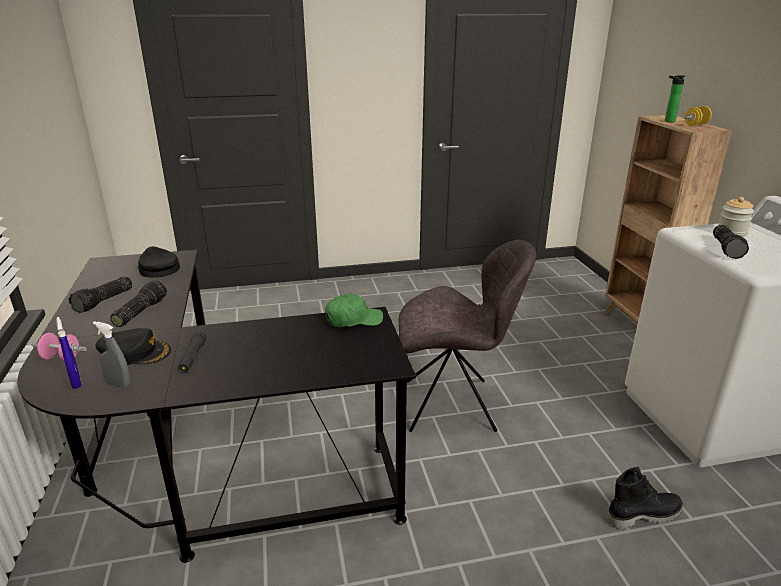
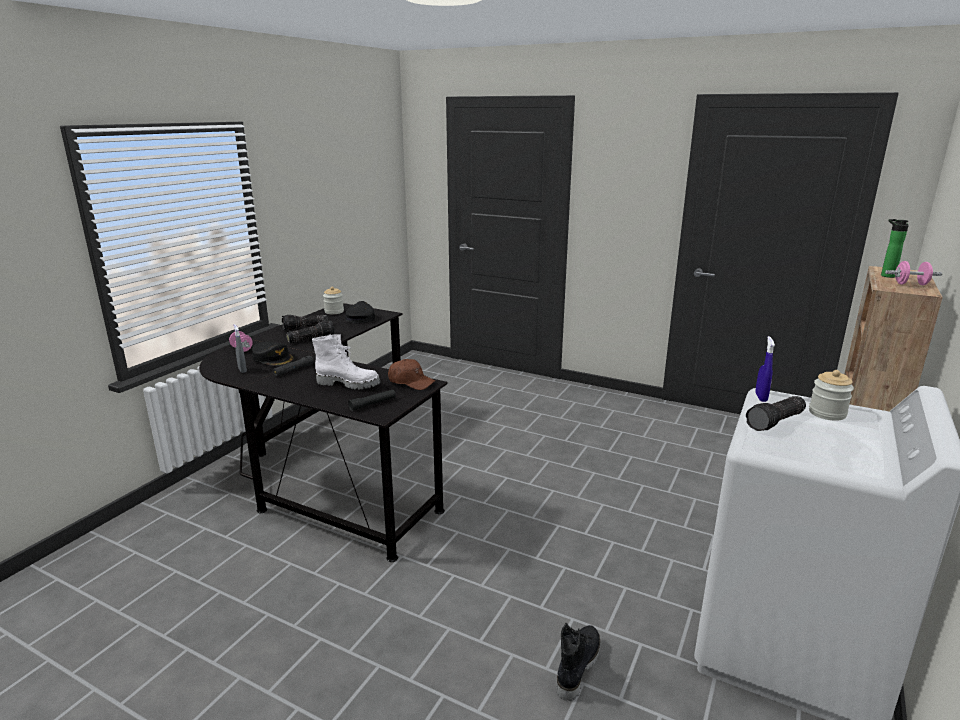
camera: 40 degrees right, 5 degrees down
(76, 382) = (229, 362): blue spray bottle -> blue spray bottle (761, 397)
(106, 270) = (334, 311): none -> jar
(293, 347) = (349, 384): none -> white boot
(353, 320) = (411, 382): green cap -> brown cap
(362, 358) = (373, 404): none -> black flashlight
(453, 405) = (535, 510): grey chair -> none
(642, 515) = (576, 666): black boot -> black boot turned 90 degrees counterclockwise
(695, 125) = (910, 284): yellow dumbbell -> pink dumbbell

